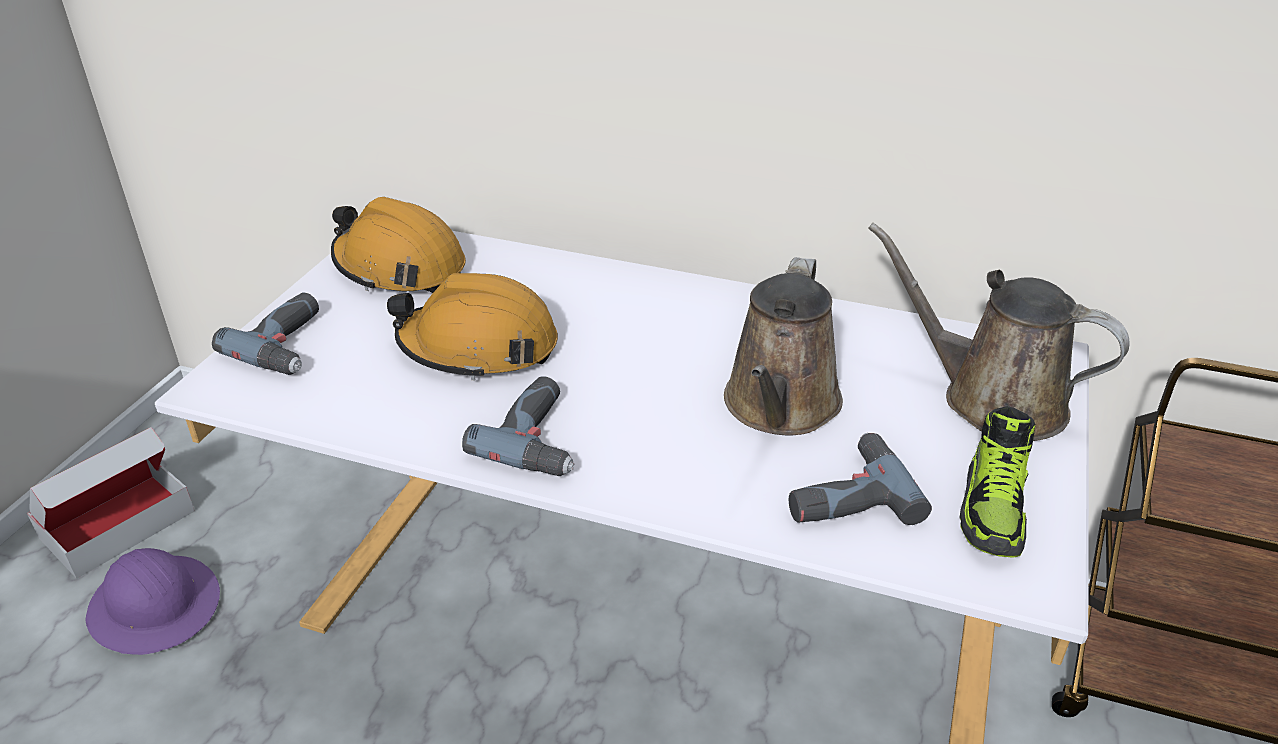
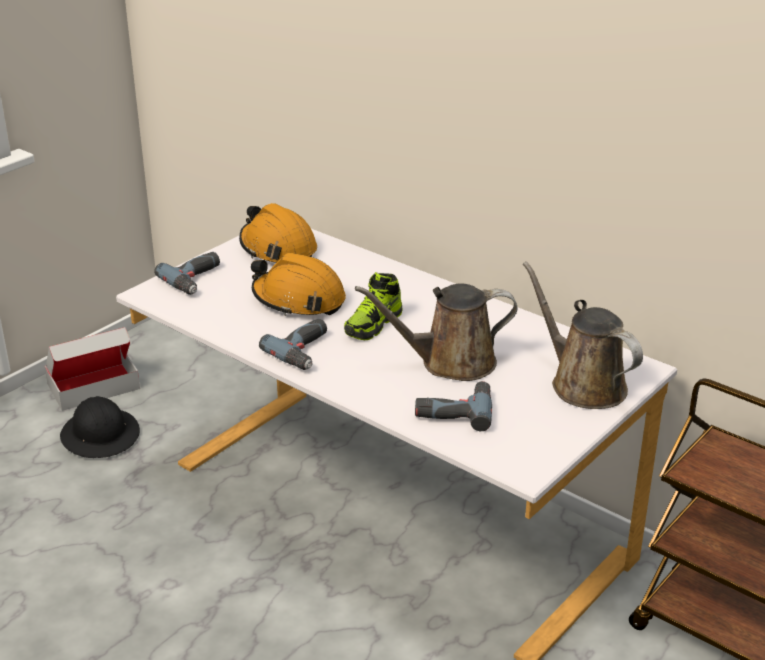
camera: 20 degrees right, 5 degrees down
(156, 606) = (101, 435): purple hard hat -> black hard hat
(780, 407) = (450, 363): brown watering can -> brown watering can turned 45 degrees clockwise
(993, 510) = (532, 435): shoe -> shoe (373, 324)

